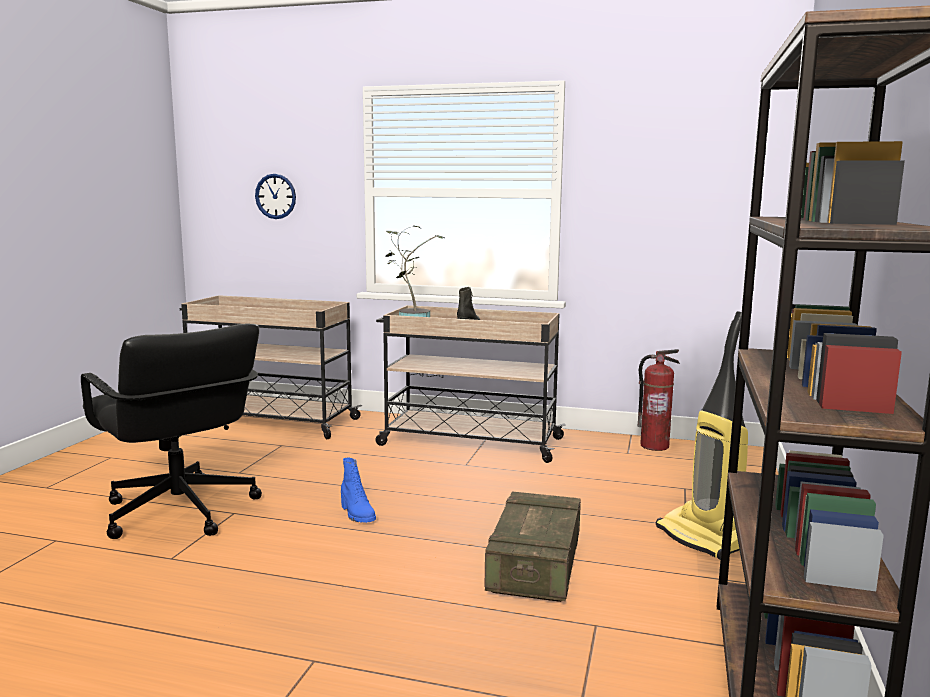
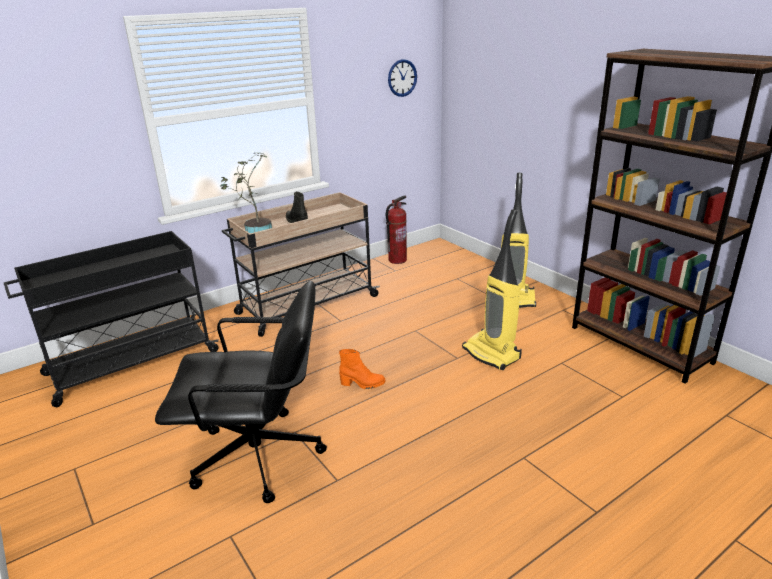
camera: 50 degrees left, 15 degrees up
(269, 421) = (130, 363): beige cart -> black cart
(275, 196) = (39, 144): wall clock -> wall clock (402, 78)
(357, 514) = (362, 384): blue boot -> orange boot
(535, 566) = (492, 354): crate -> vacuum cleaner

